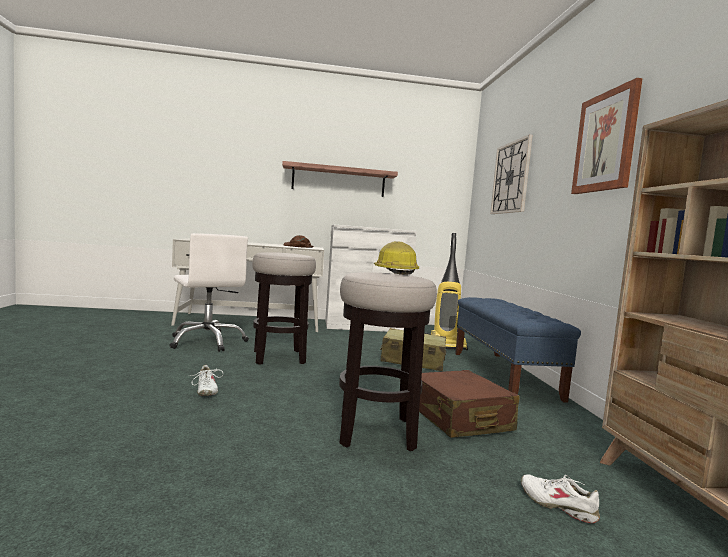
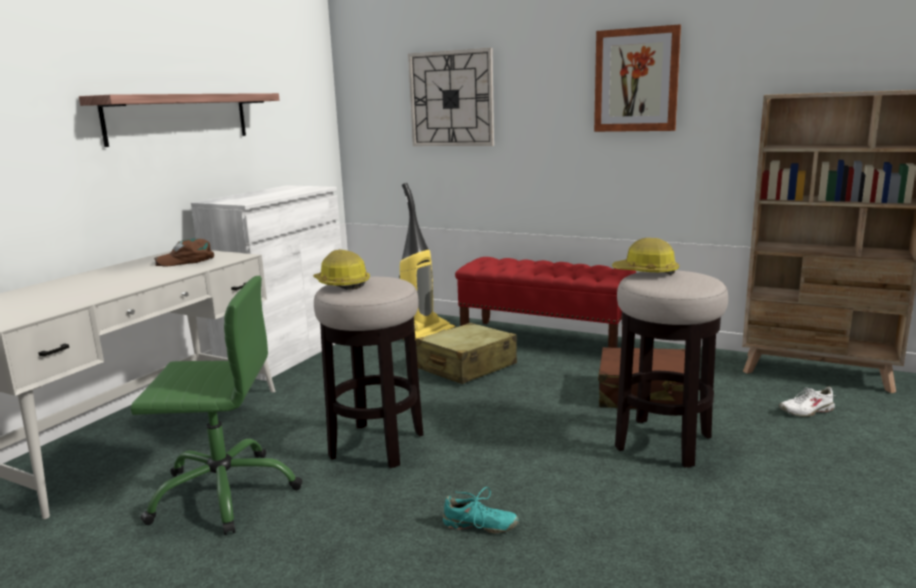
camera: 55 degrees left, 10 degrees up
(205, 390) = (480, 526): white shoe -> turquoise shoe
(207, 341) = (224, 492): white office chair -> green office chair
(280, 251) = (341, 284): none -> hard hat
(503, 374) = (544, 340): blue bench -> red bench

